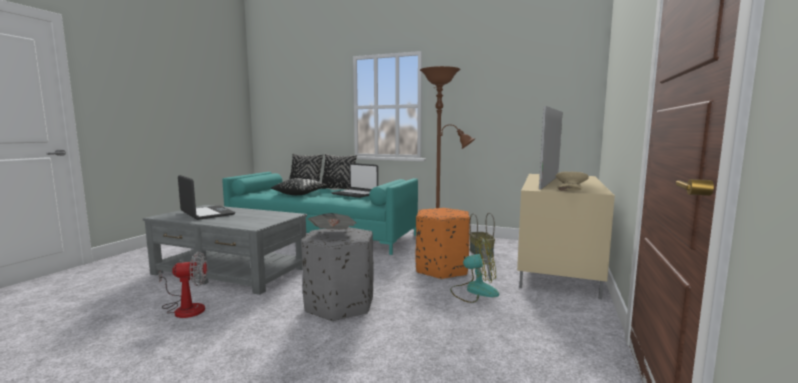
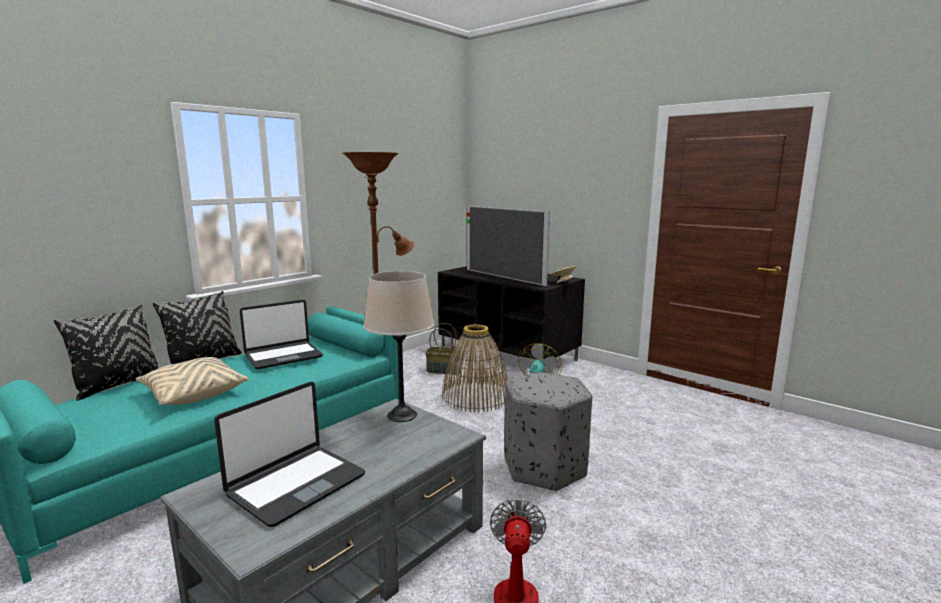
camera: 70 degrees left, 5 degrees up
(207, 213) = (295, 484): laptop -> laptop turned 150 degrees clockwise
(281, 216) = (402, 415): none -> beige table lamp
(300, 194) = (193, 394): black pillow -> beige pillow
(333, 235) = (554, 388): newspaper -> none
(442, 269) = (476, 397): orange ottoman -> basket
(558, 268) = (508, 354): beige tv stand -> black tv stand

